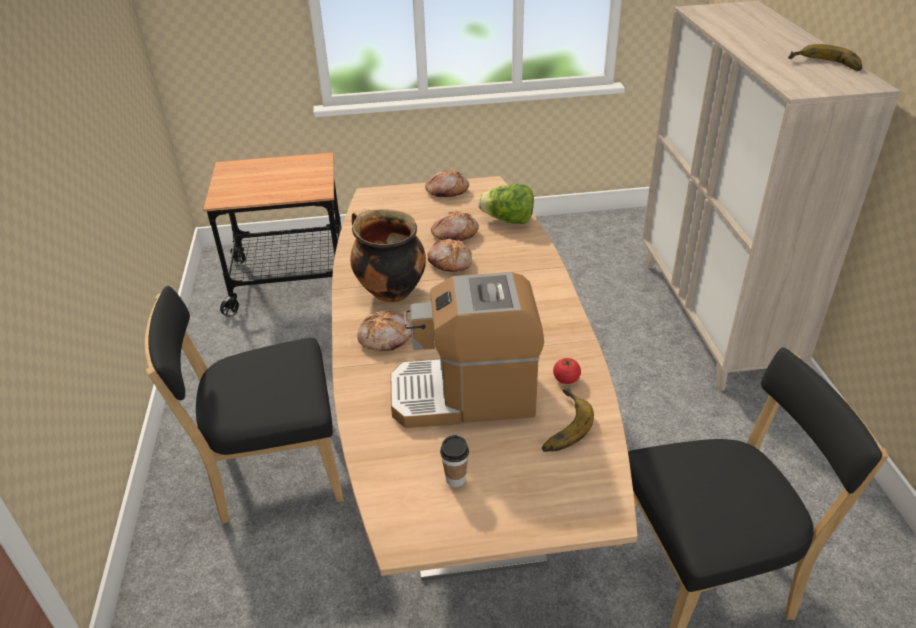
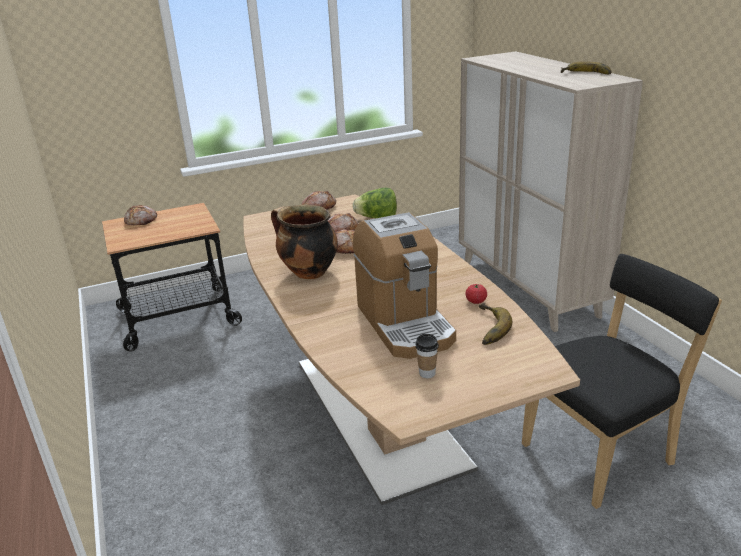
camera: 15 degrees left, 10 degrees down
(271, 472) = (217, 456): black chair -> none
(386, 338) = (322, 300): bread -> bread (141, 221)
(465, 395) = (405, 323): coffee machine -> coffee machine turned 90 degrees counterclockwise

